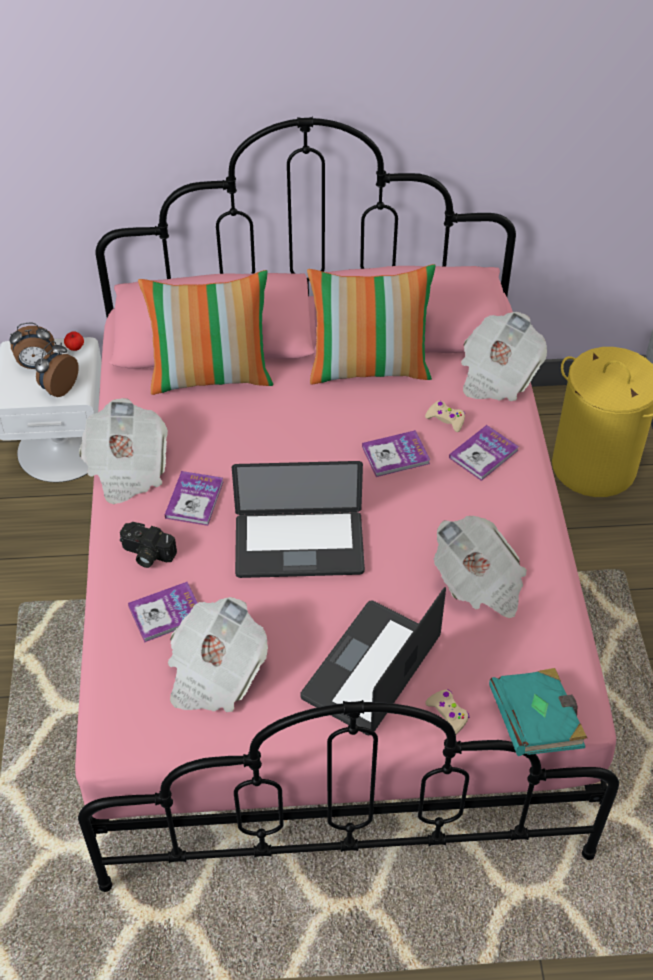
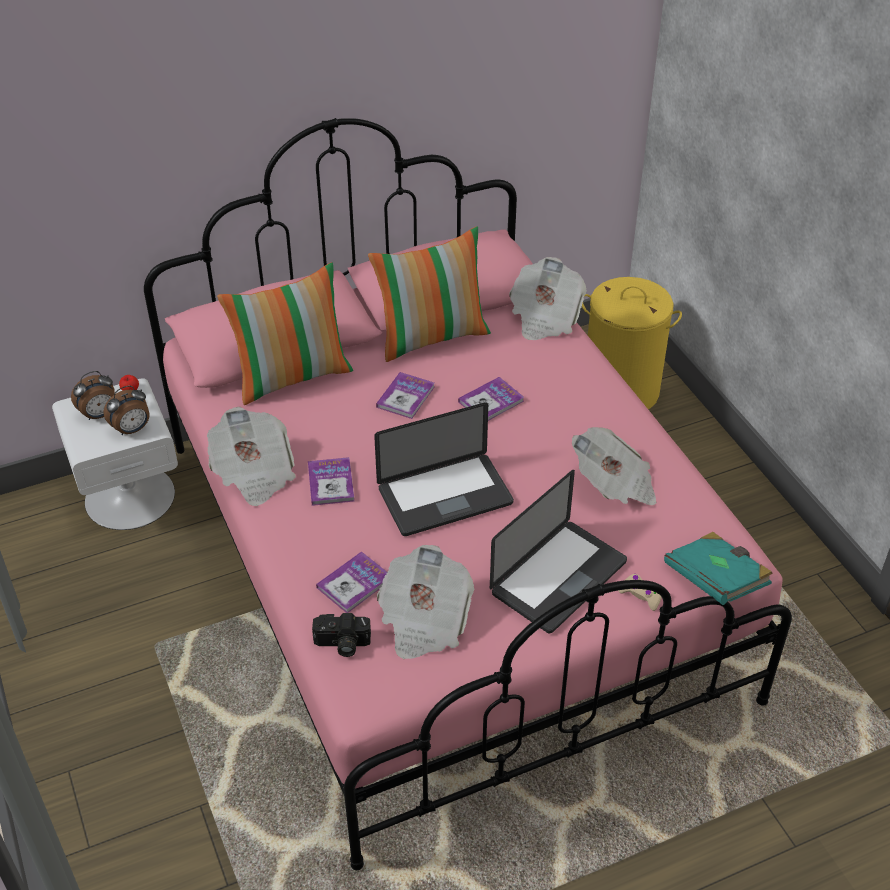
camera: 20 degrees left, 5 degrees down
(58, 388) = (132, 429): alarm clock -> alarm clock turned 135 degrees counterclockwise
(146, 554) = (310, 540): camera -> camera (341, 644)
(371, 669) = (558, 578): laptop -> laptop turned 150 degrees counterclockwise
(446, 419) = (519, 362): beige game controller -> none
(483, 454) = (565, 382): book -> book (405, 397)

